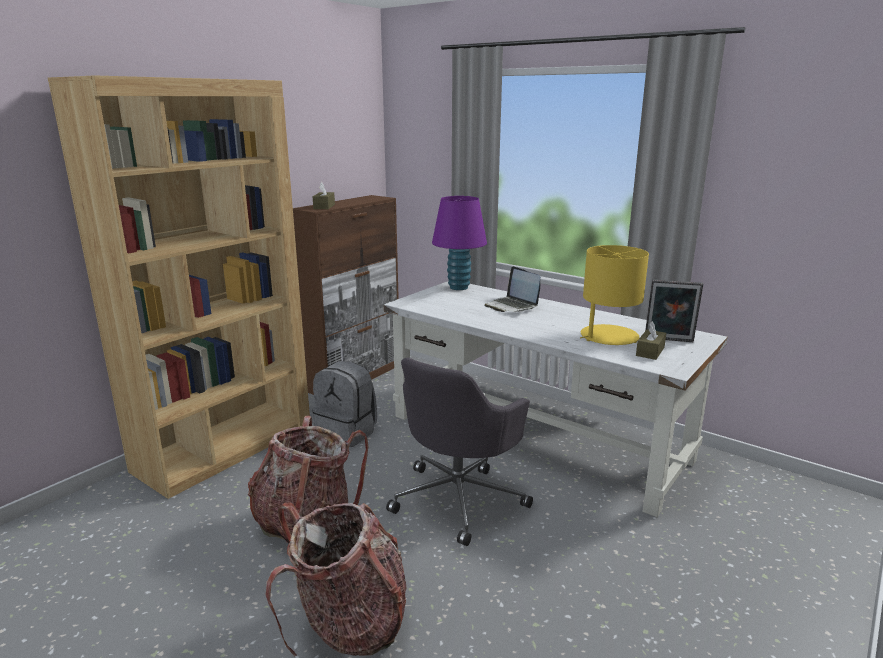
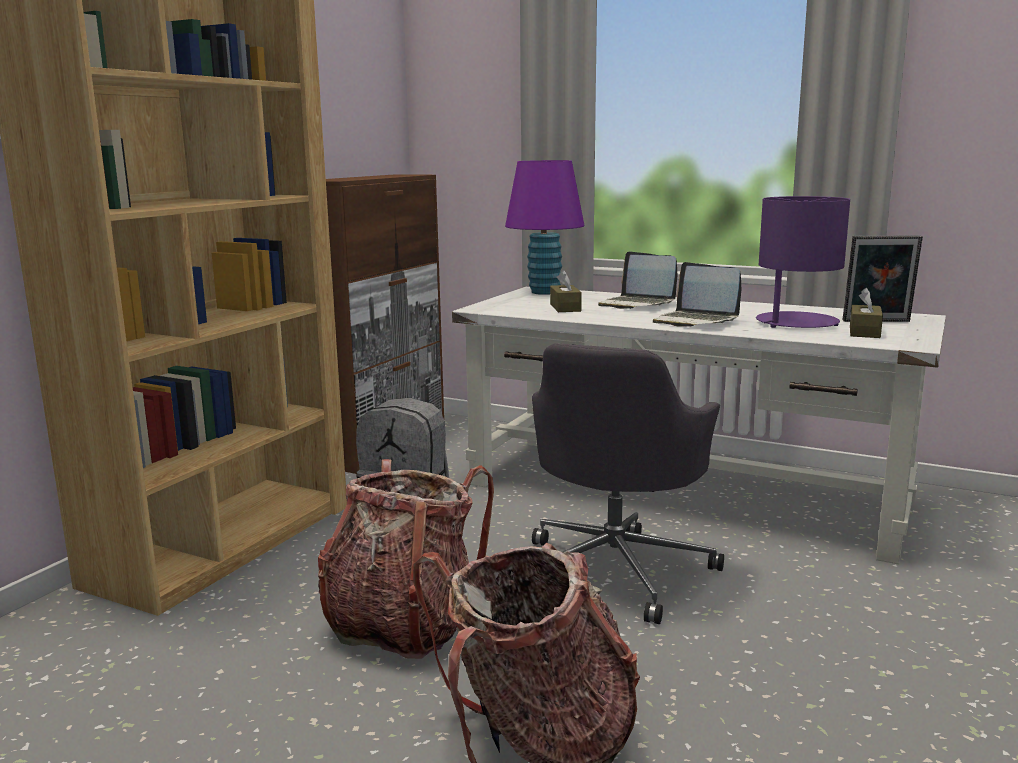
camera: 10 degrees left, 5 degrees down
(324, 207) = (345, 179): brown tissue box -> brown tissue box (565, 308)
(538, 329) = (695, 321): none -> laptop
(608, 336) = (796, 323): yellow table lamp -> purple table lamp

